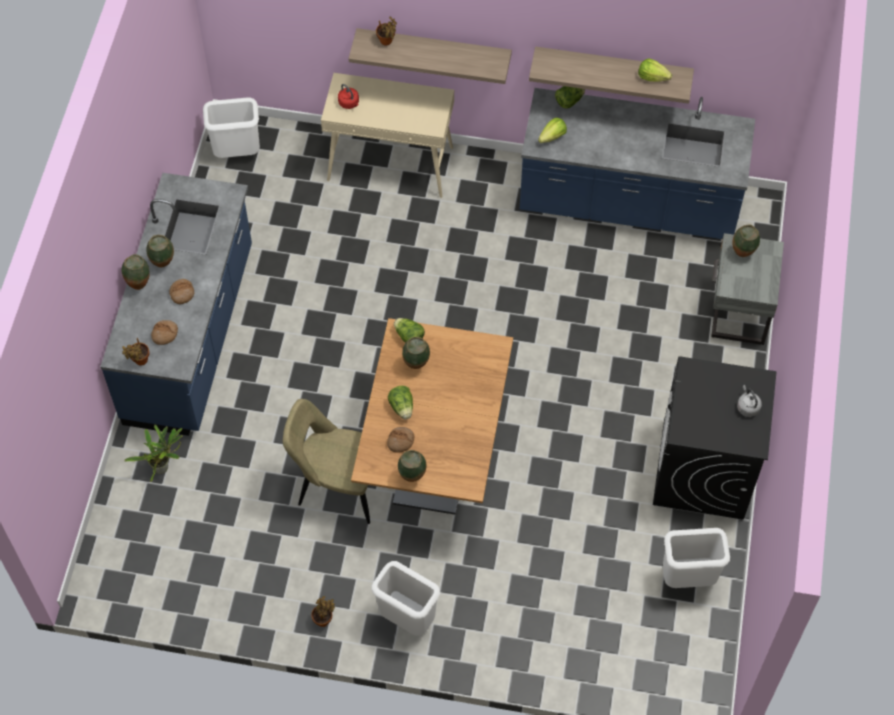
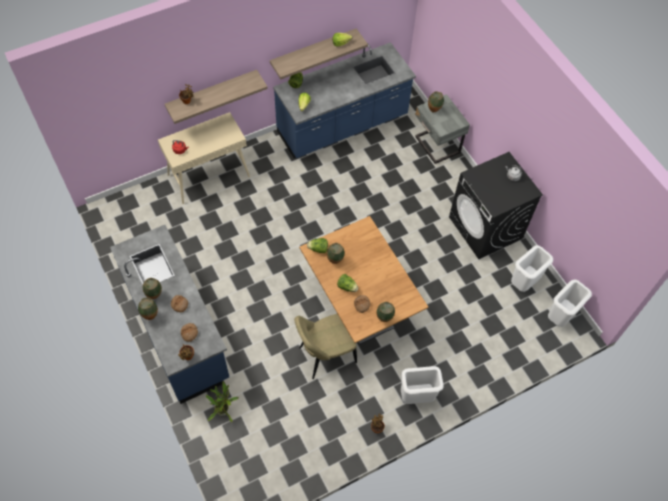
camera: 40 degrees left, 0 degrees up
(237, 154) = (121, 219): white trash can -> white trash can (560, 316)

